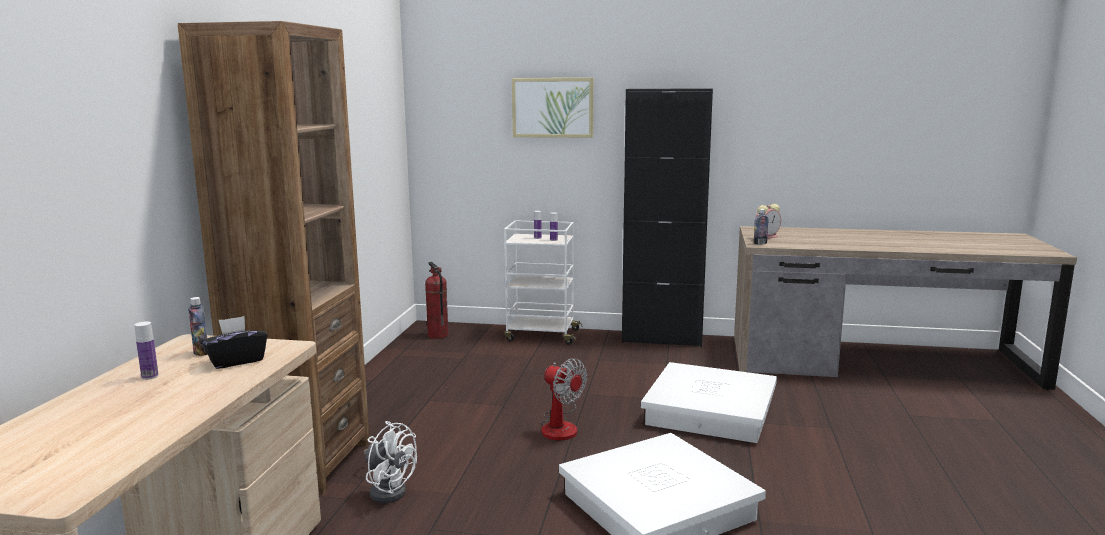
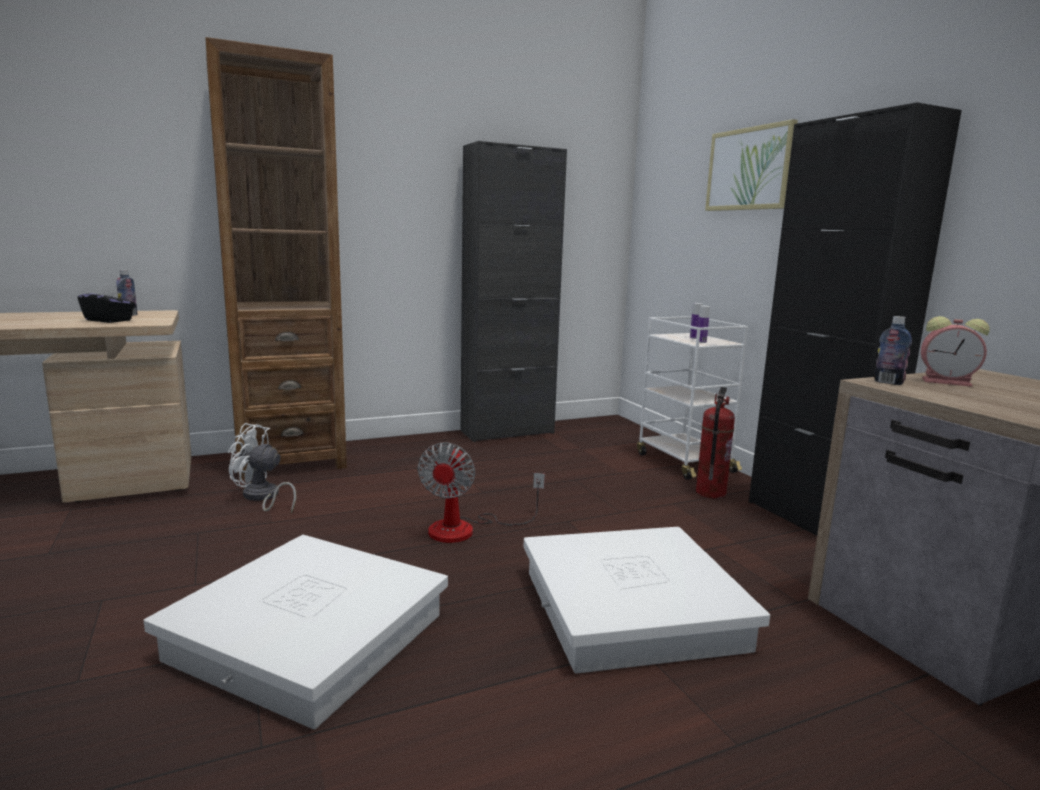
camera: 55 degrees right, 0 degrees up
(150, 376) = (68, 315): bottle -> none
(388, 490) = (262, 497): white fan -> white fan turned 105 degrees clockwise
(389, 364) = (507, 432): none -> black cabinet
(437, 335) = (598, 429): fire extinguisher -> fire extinguisher (710, 493)

